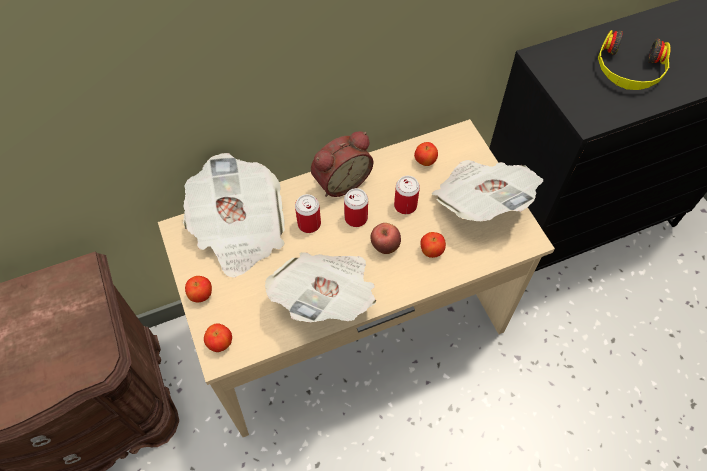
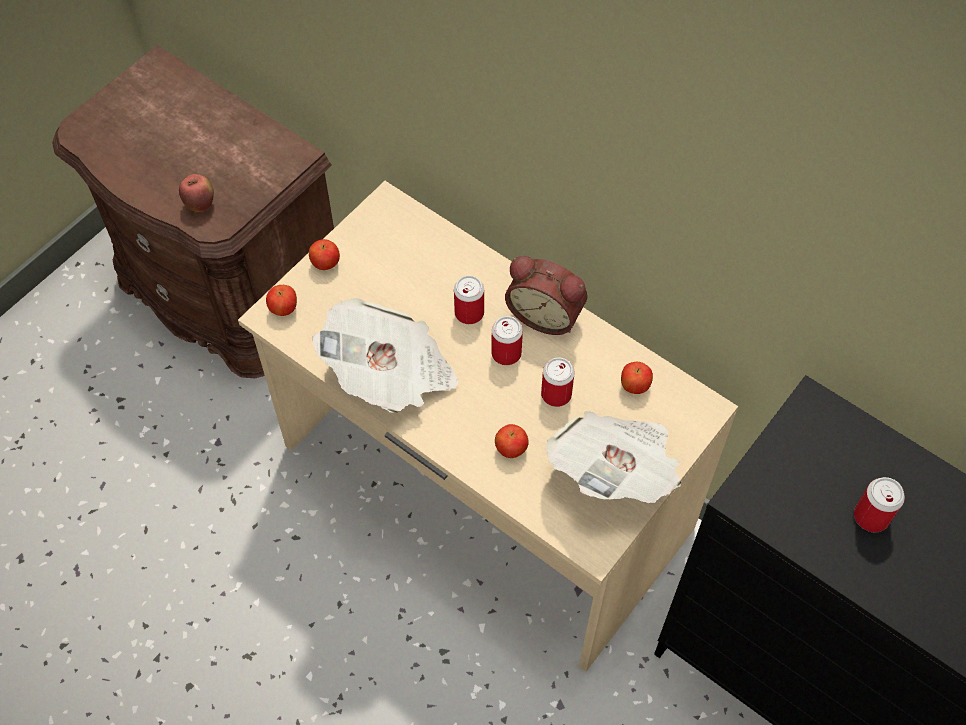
camera: 60 degrees right, 0 degrees up
(239, 230) = (419, 254): newspaper -> none
(385, 246) = (487, 399): apple -> apple (200, 204)
(628, 70) = (871, 516): headphones -> can

